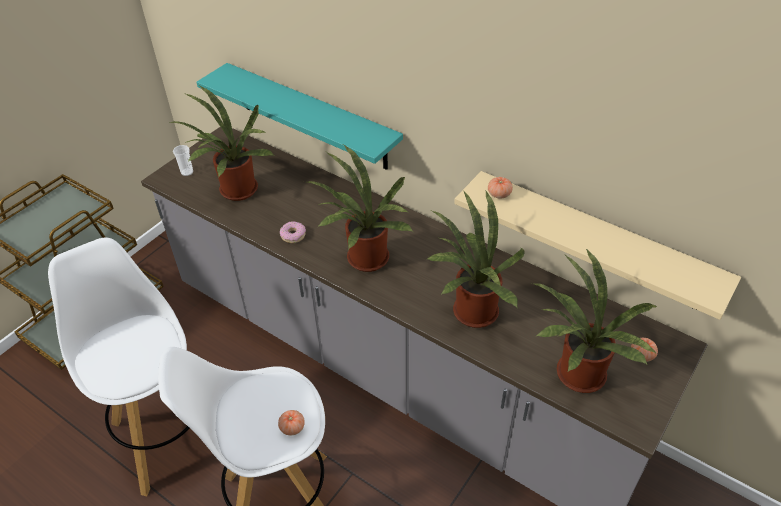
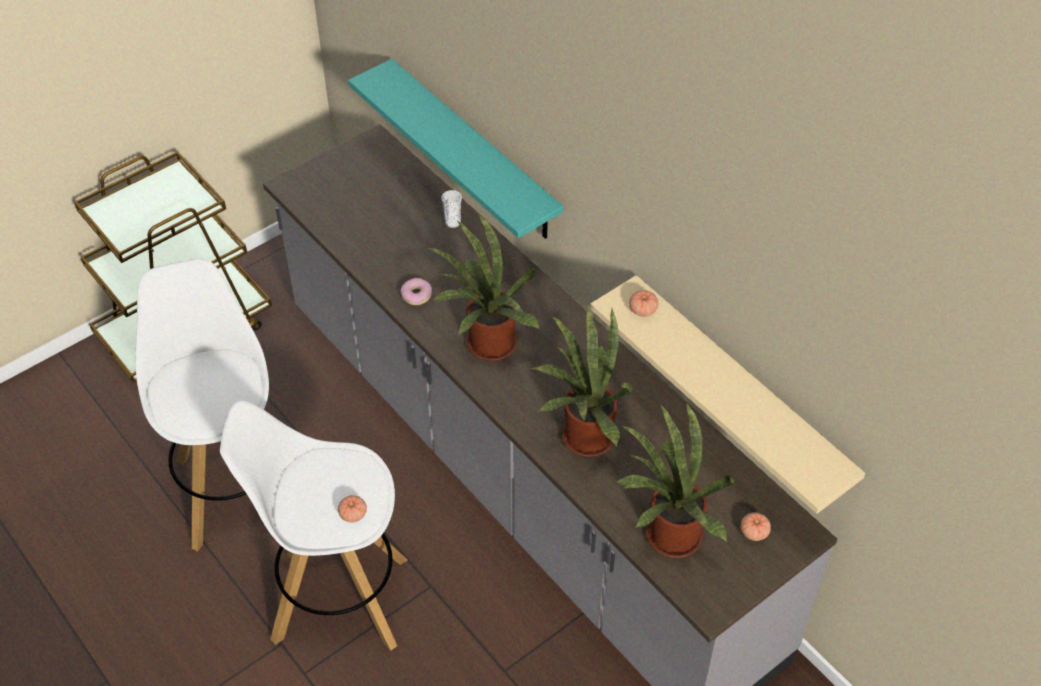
camera: 15 degrees right, 5 degrees up
(187, 172) = (318, 183): cup -> cup (453, 222)
(236, 192) = (367, 223): potted plant -> none

